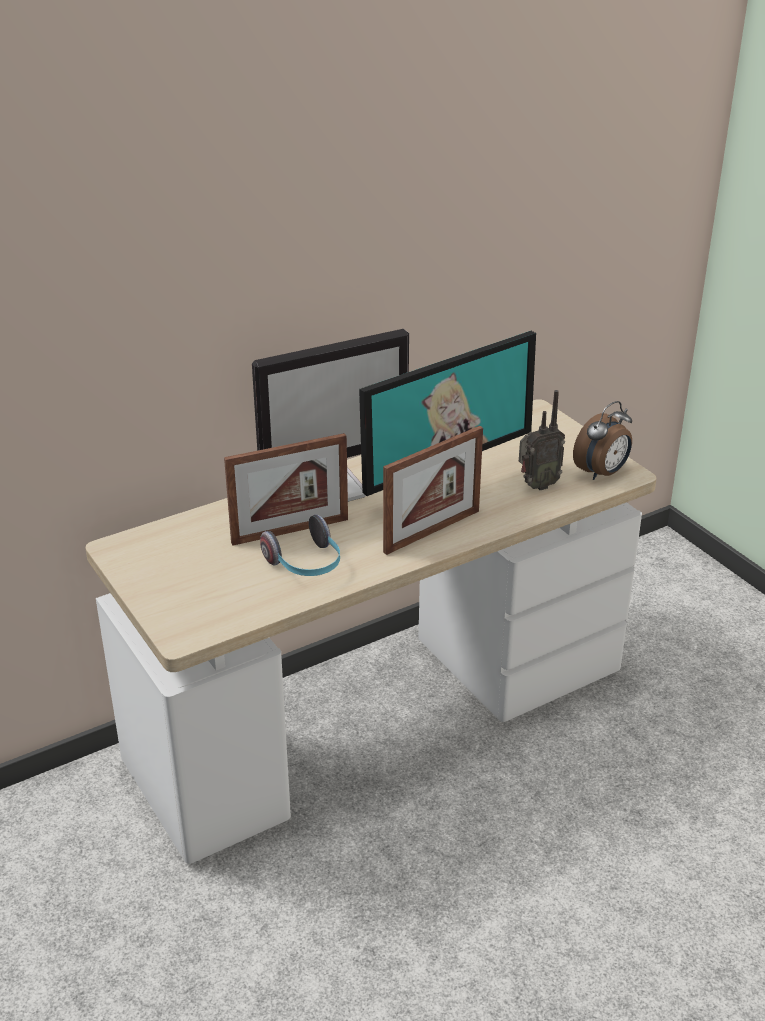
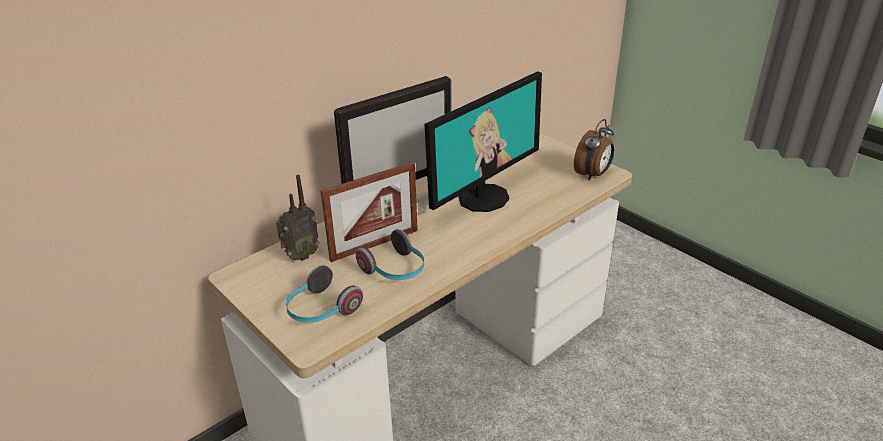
camera: 10 degrees left, 0 degrees up
(206, 599) = (321, 310): none -> headphones
(432, 531) = (485, 232): picture frame -> none
(537, 485) = (550, 189): radio -> radio (300, 256)

